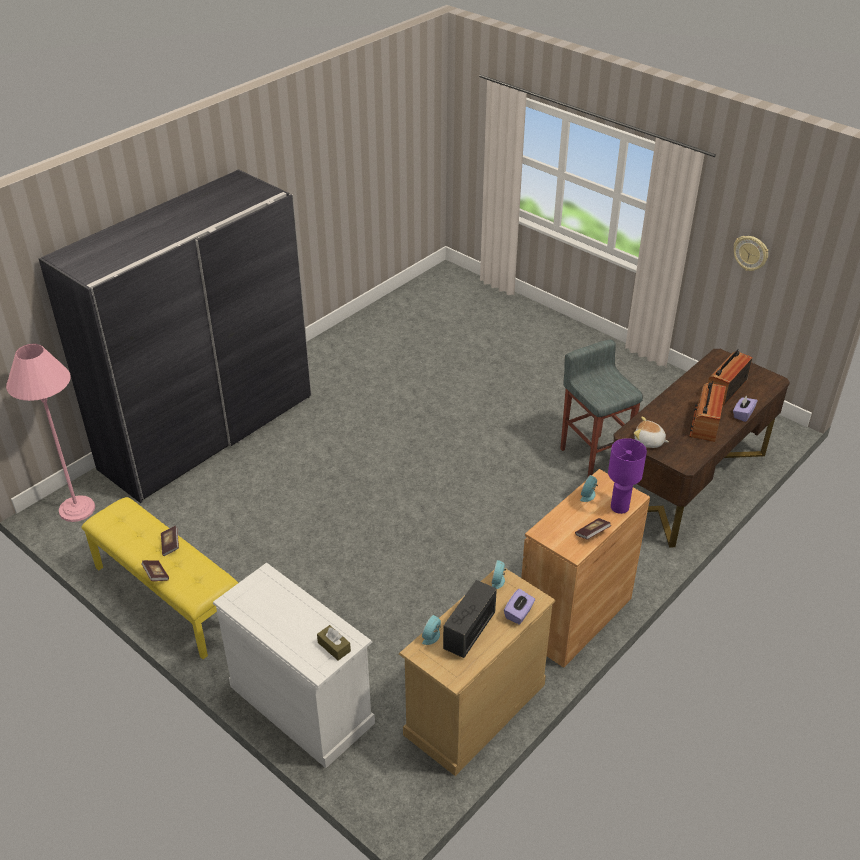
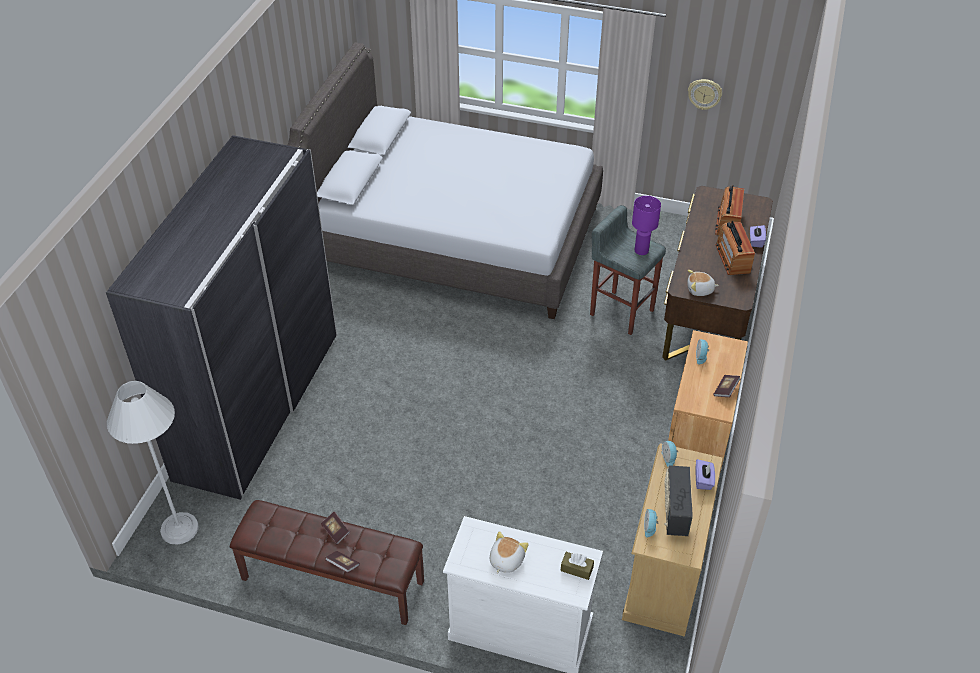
camera: 25 degrees left, 5 degrees up
(77, 509) = (179, 528): pink floor lamp -> white floor lamp
(167, 597) = (332, 581): yellow bench -> brown bench
(274, 614) = (505, 560): none -> plush toy
(476, 345) = (455, 237): none -> grey bed
(619, 507) = (731, 359): purple table lamp -> purple table lamp (641, 251)

